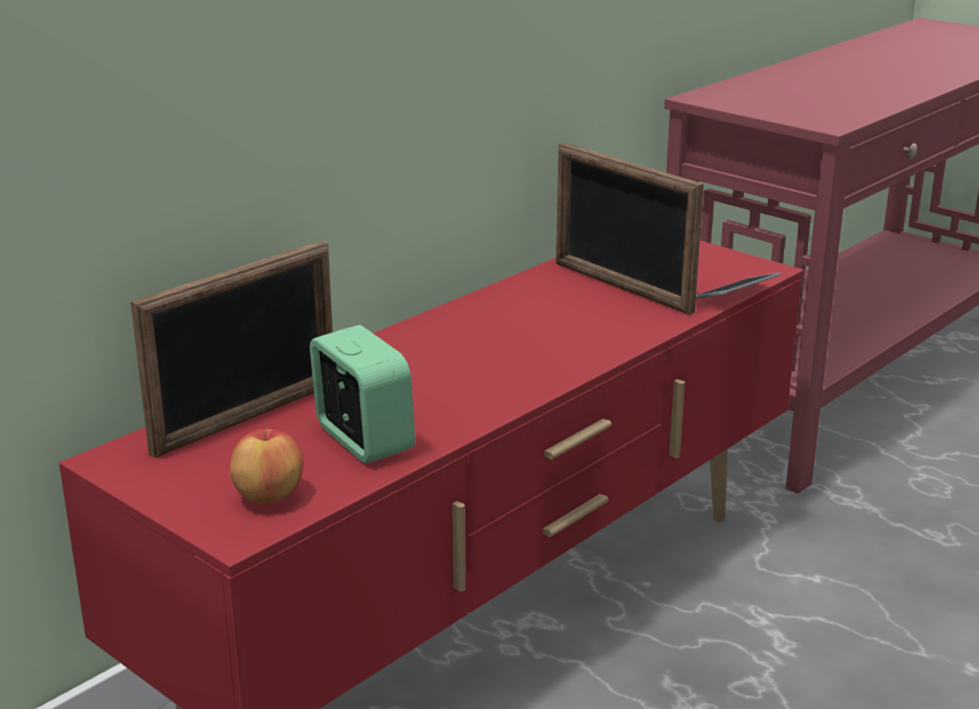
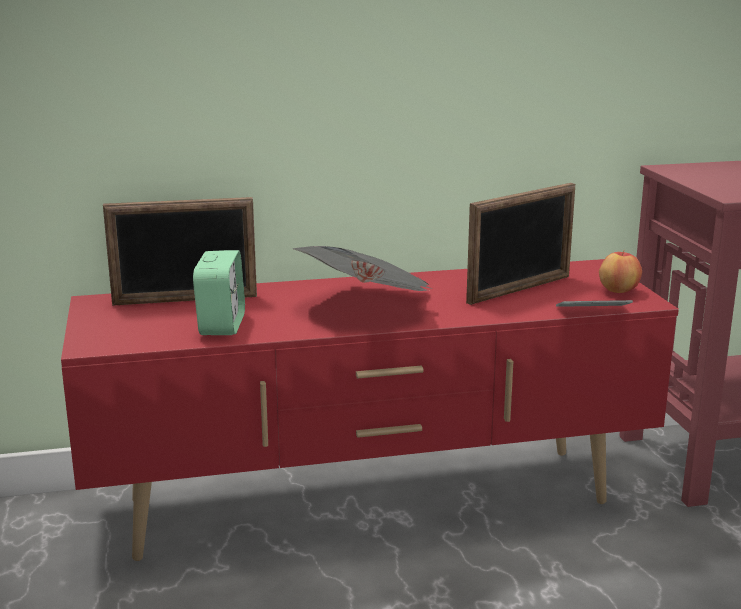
camera: 35 degrees right, 5 degrees down
(268, 496) = (130, 336): apple -> apple (618, 291)
(498, 358) = (369, 306): none -> newspaper
(621, 287) = (520, 289): picture frame -> picture frame turned 120 degrees counterclockwise

